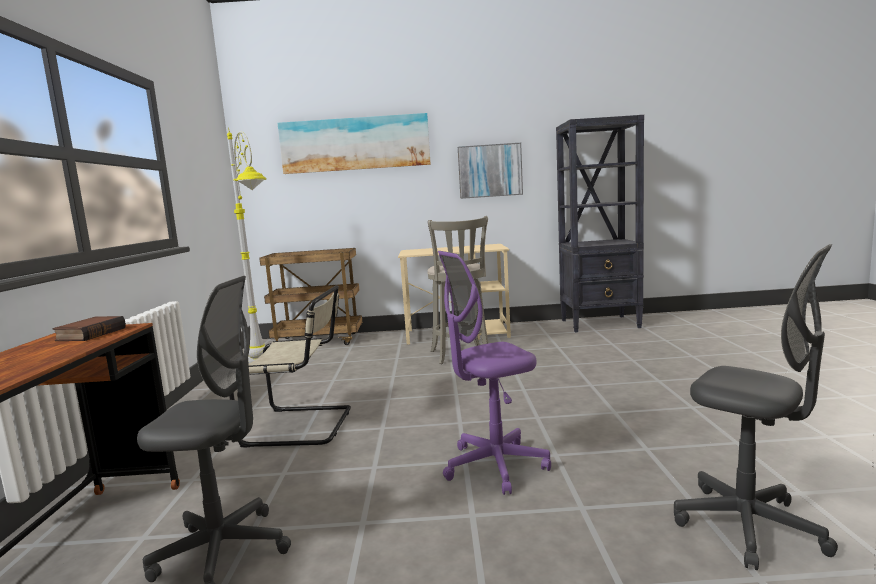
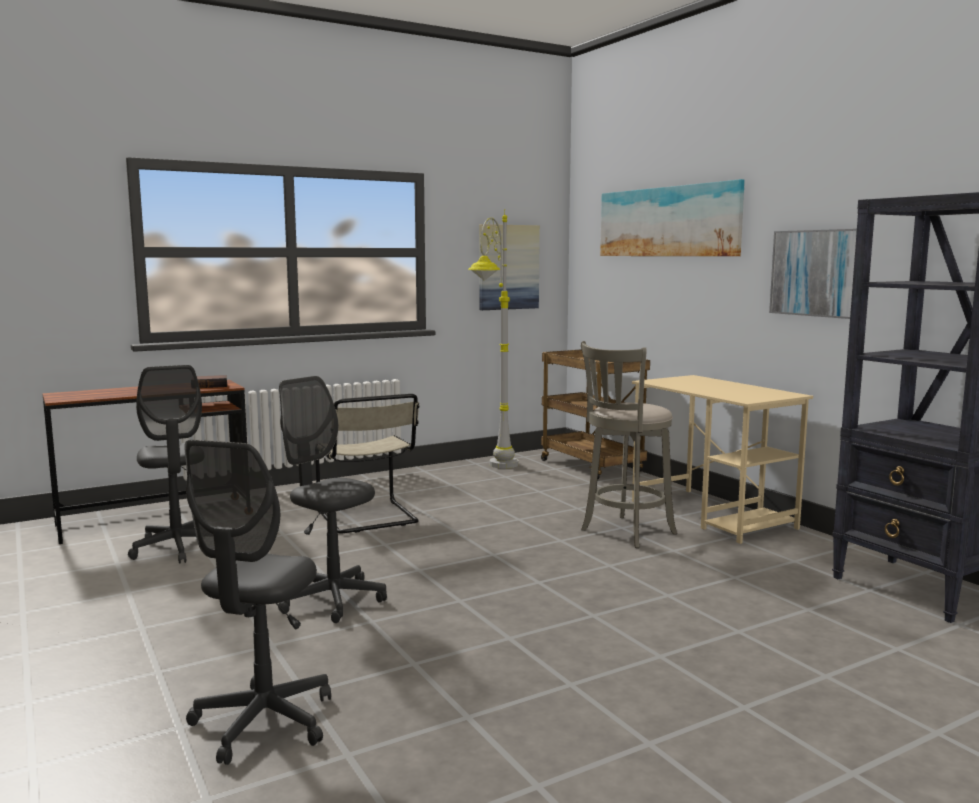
camera: 60 degrees right, 0 degrees up
(210, 185) = (508, 267): none -> picture
(495, 466) = (332, 600): purple office chair -> grey office chair

